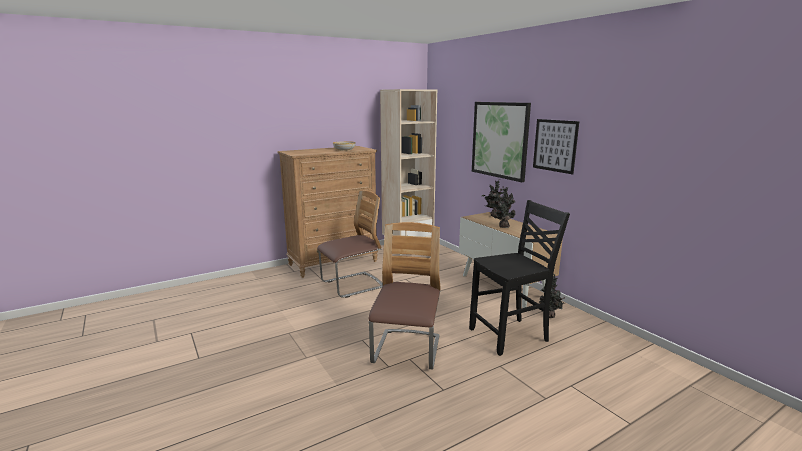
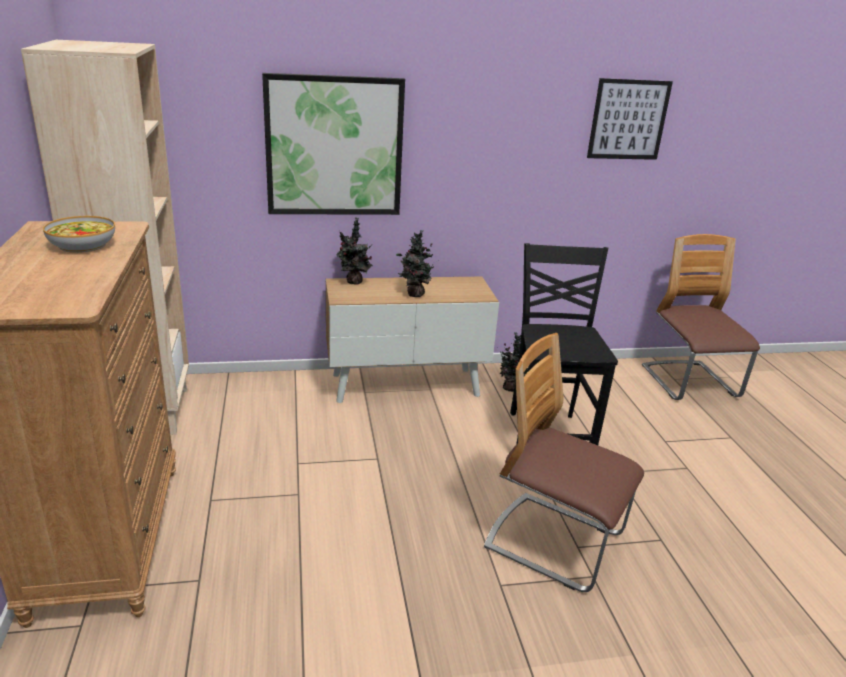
camera: 70 degrees left, 10 degrees up
(352, 285) = (266, 540): chair -> chair (689, 383)
(555, 145) = (456, 148): picture -> picture (628, 120)

